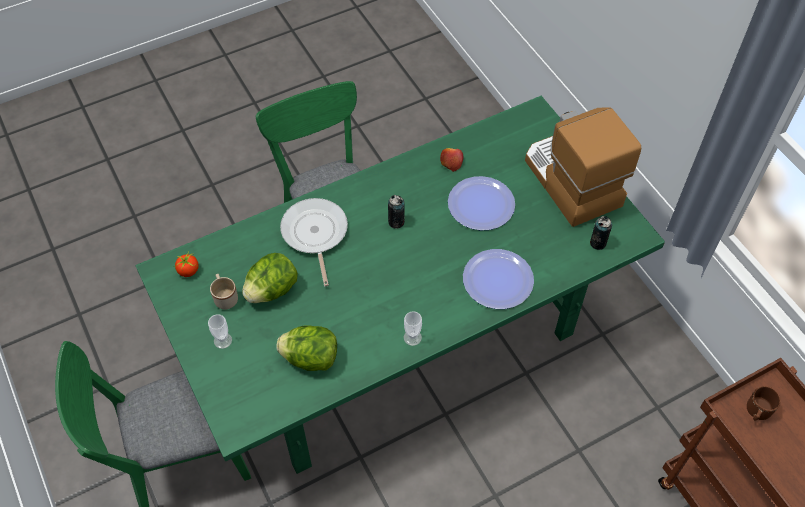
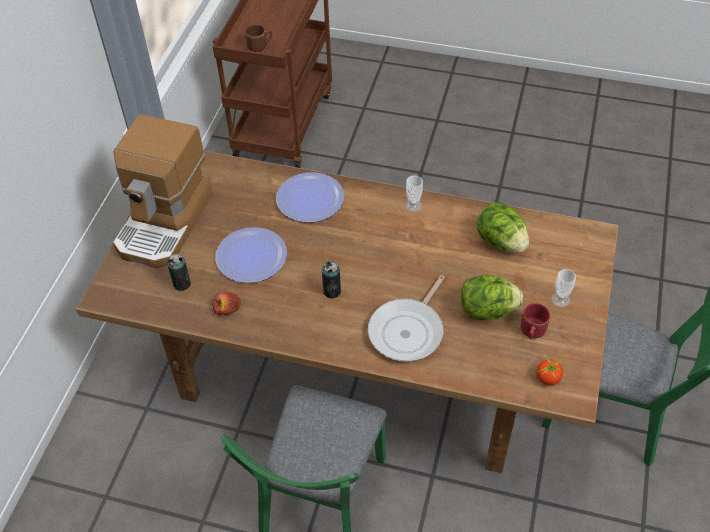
camera: 135 degrees left, 5 degrees down
(225, 297) = (532, 332): beige mug -> red mug
(401, 341) = (360, 367): green dining table -> brown dining table
(598, 243) = (211, 173): can -> can (182, 284)

